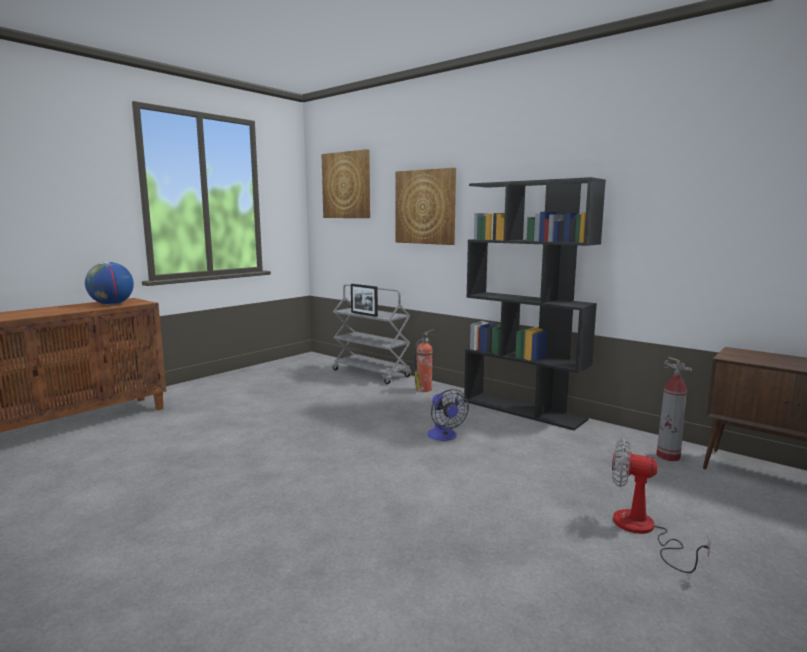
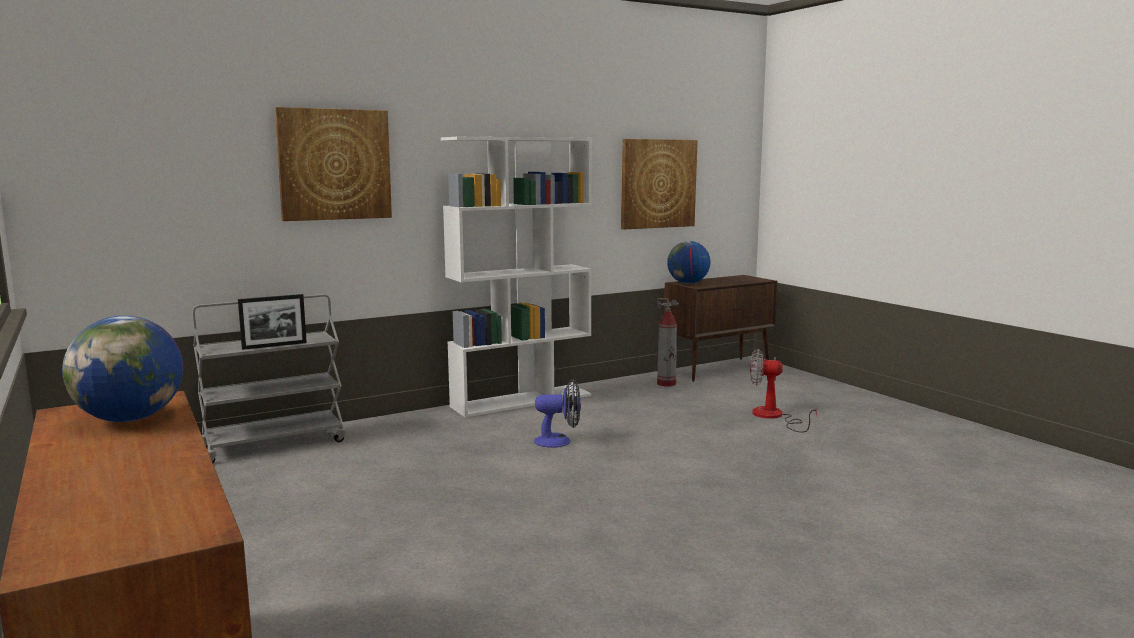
camera: 70 degrees left, 0 degrees up
(346, 185) = (140, 122): picture -> picture (658, 183)
(424, 389) = (393, 427): fire extinguisher -> none
(524, 410) = (522, 400): black bookcase -> white bookcase
(643, 531) = (774, 417): fan -> fan turned 60 degrees clockwise
(741, 353) = (688, 283): none -> globe

